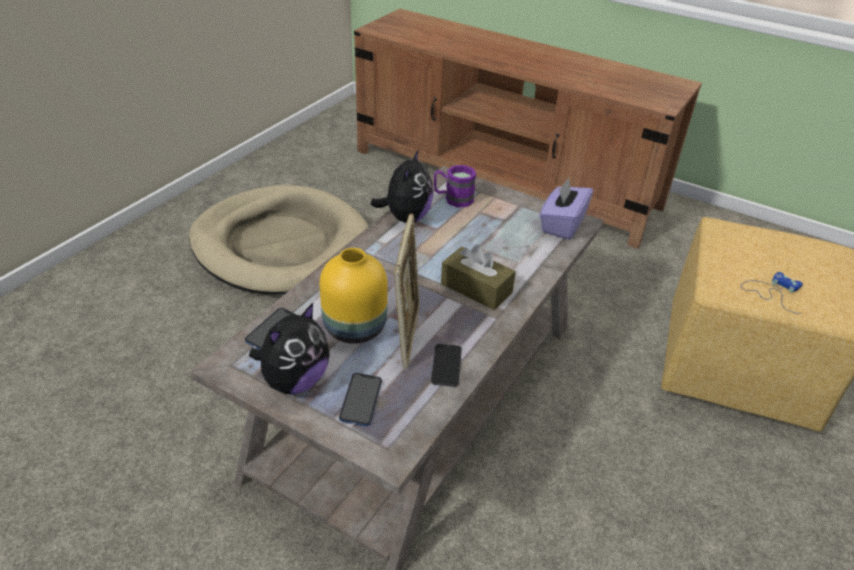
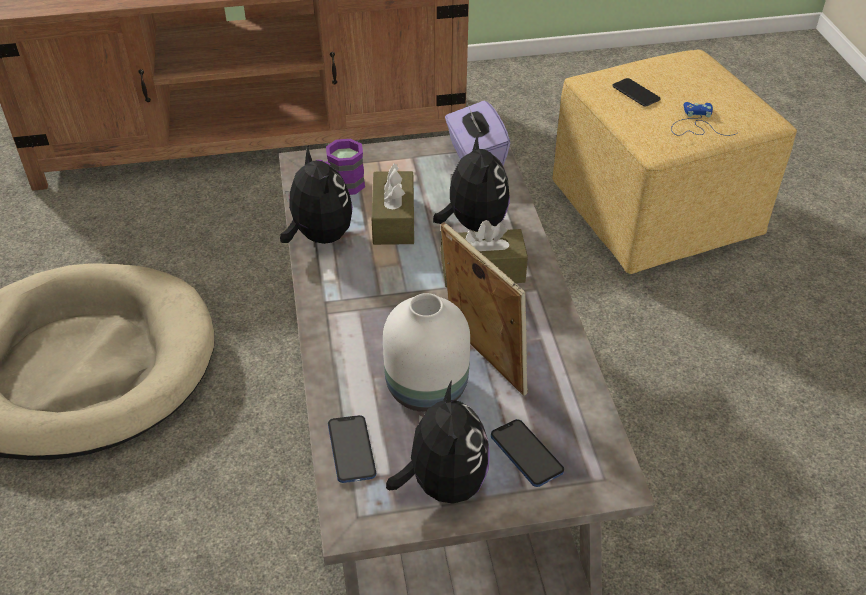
camera: 40 degrees left, 5 degrees up
(353, 328) = (426, 390): yellow vase -> white vase
(446, 365) = (553, 365): phone -> phone (636, 93)
(460, 232) = (393, 220): none -> brown tissue box
(507, 260) = (473, 223): none -> plush toy

